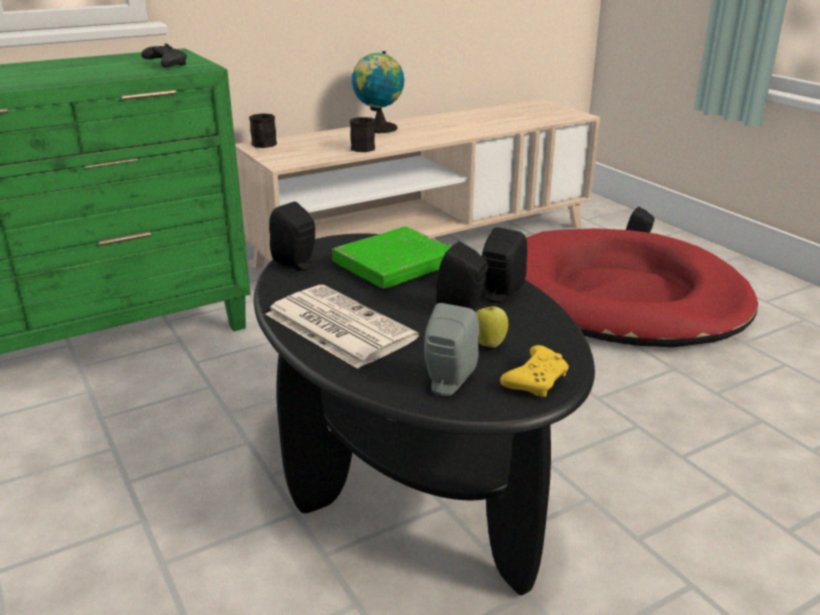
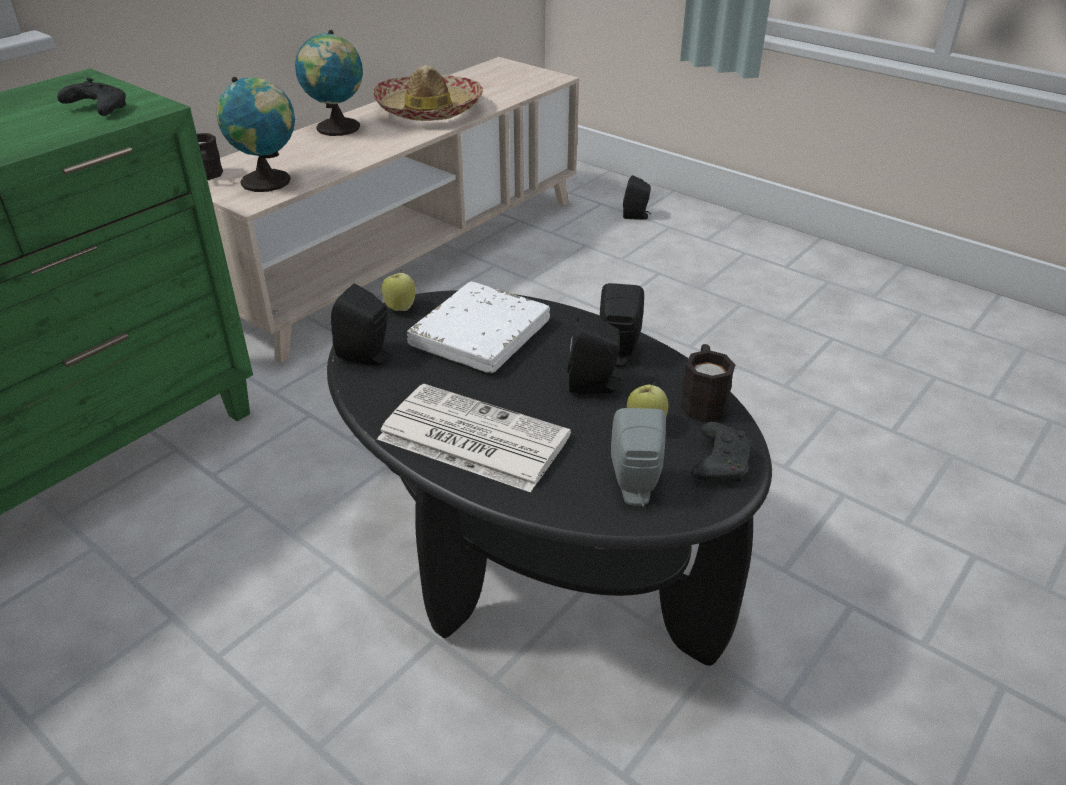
camera: 20 degrees left, 10 degrees up
(304, 153) = (269, 182): none -> globe
(345, 239) = (400, 307): none -> apple
(365, 147) = (339, 160): black mug -> black mug (703, 400)
(395, 264) = (480, 334): green book -> white book
(458, 125) = (429, 110): none -> hat
(536, 381) = (720, 462): yellow game controller -> black game controller
(623, 297) = (650, 287): red dog bed -> none

